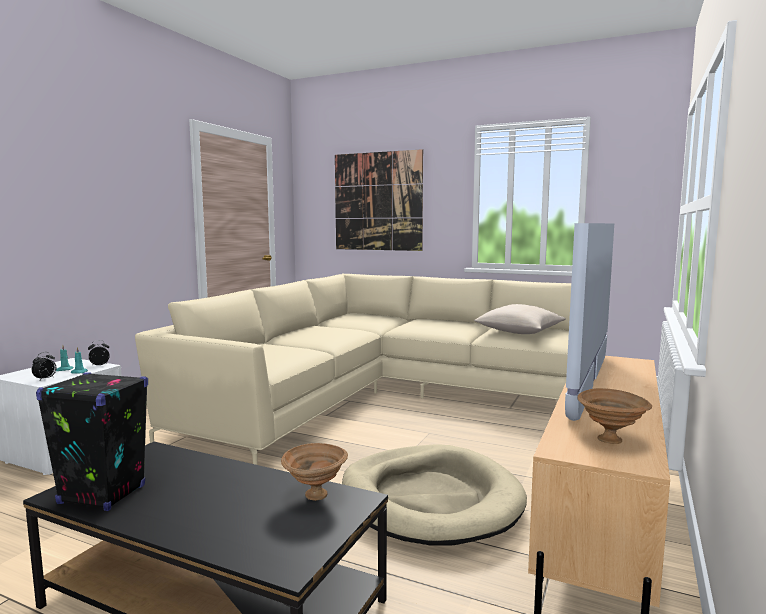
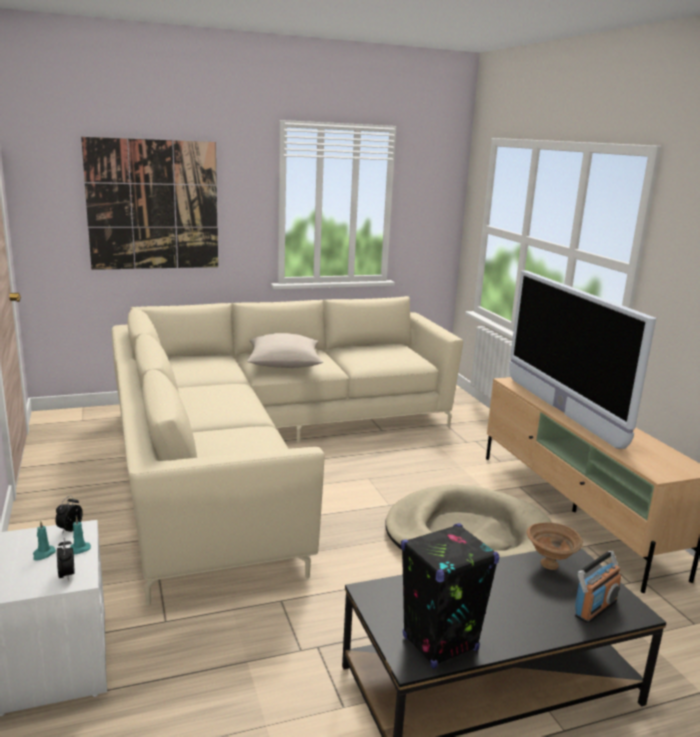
camera: 45 degrees left, 10 degrees up
(263, 541) = (595, 608): none -> radio
(519, 332) = (375, 355): beige pillow -> beige pillow (284, 364)
(611, 440) = (658, 457): brown bowl -> none

